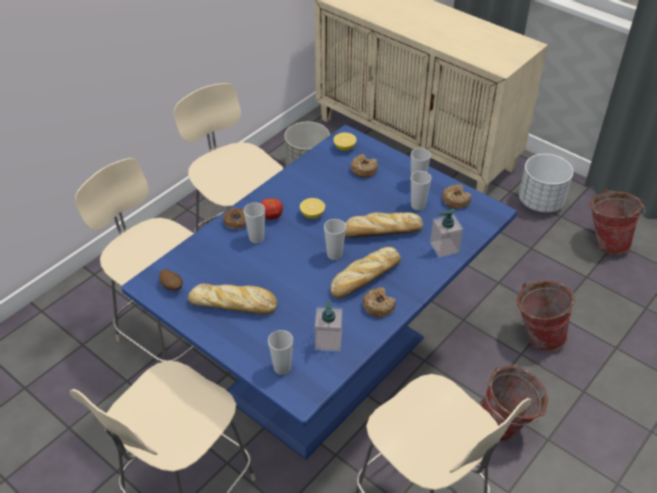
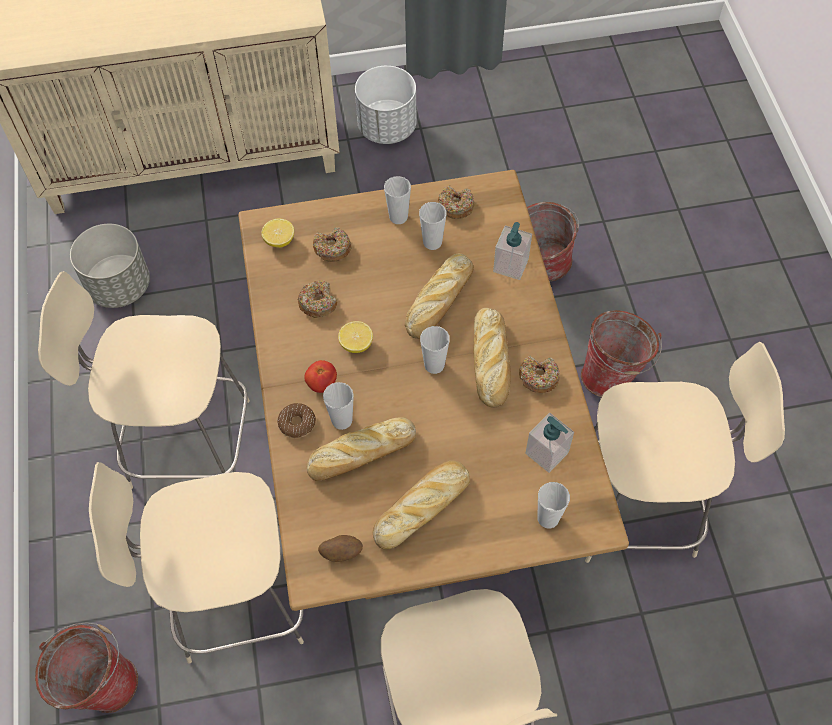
camera: 50 degrees left, 15 degrees up
(242, 258) = (360, 454): none -> bread
(322, 185) = (318, 303): none -> donut
(328, 367) = (417, 471): blue dining table -> brown dining table
(606, 241) = (484, 122): bucket -> bucket (99, 683)

